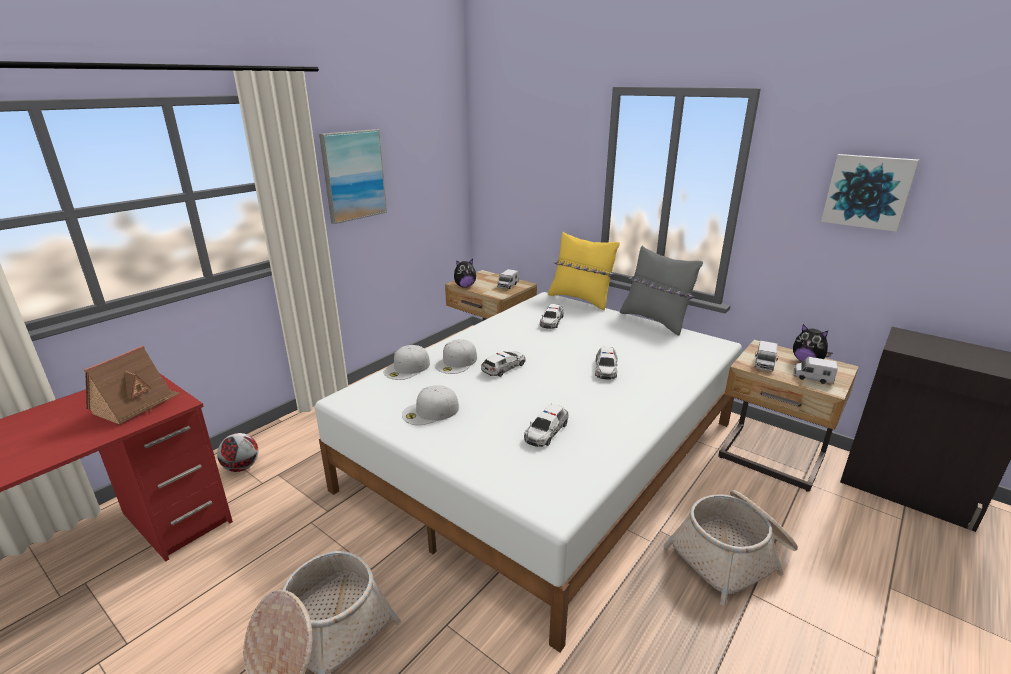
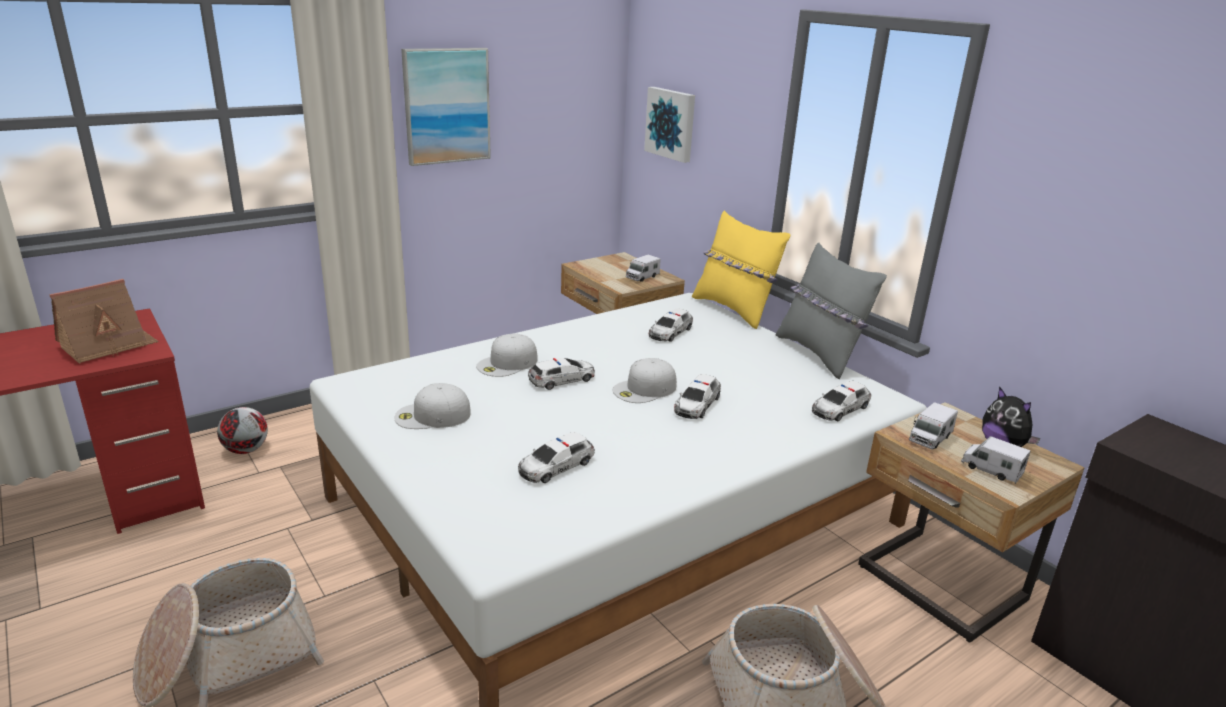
camera: 15 degrees right, 0 degrees up
(407, 368) = (442, 360): white cap -> white cap (645, 389)
(465, 286) = (584, 270): plush toy -> none
(694, 355) = (839, 409): none -> toy car
(867, 191) = (1127, 196): picture -> picture (671, 123)

